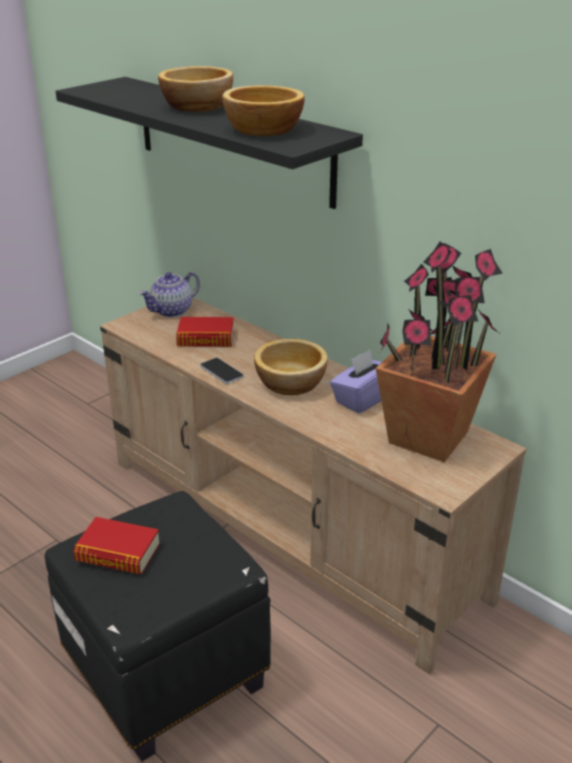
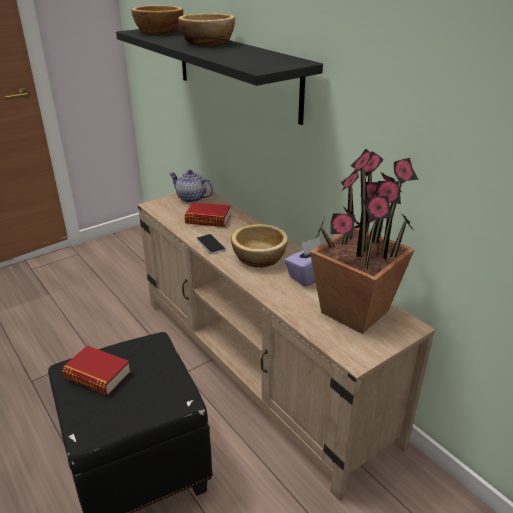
camera: 10 degrees right, 0 degrees up
(172, 311) = (191, 198): teapot -> teapot turned 60 degrees clockwise
(262, 130) = (245, 58): bowl -> bowl (158, 32)

